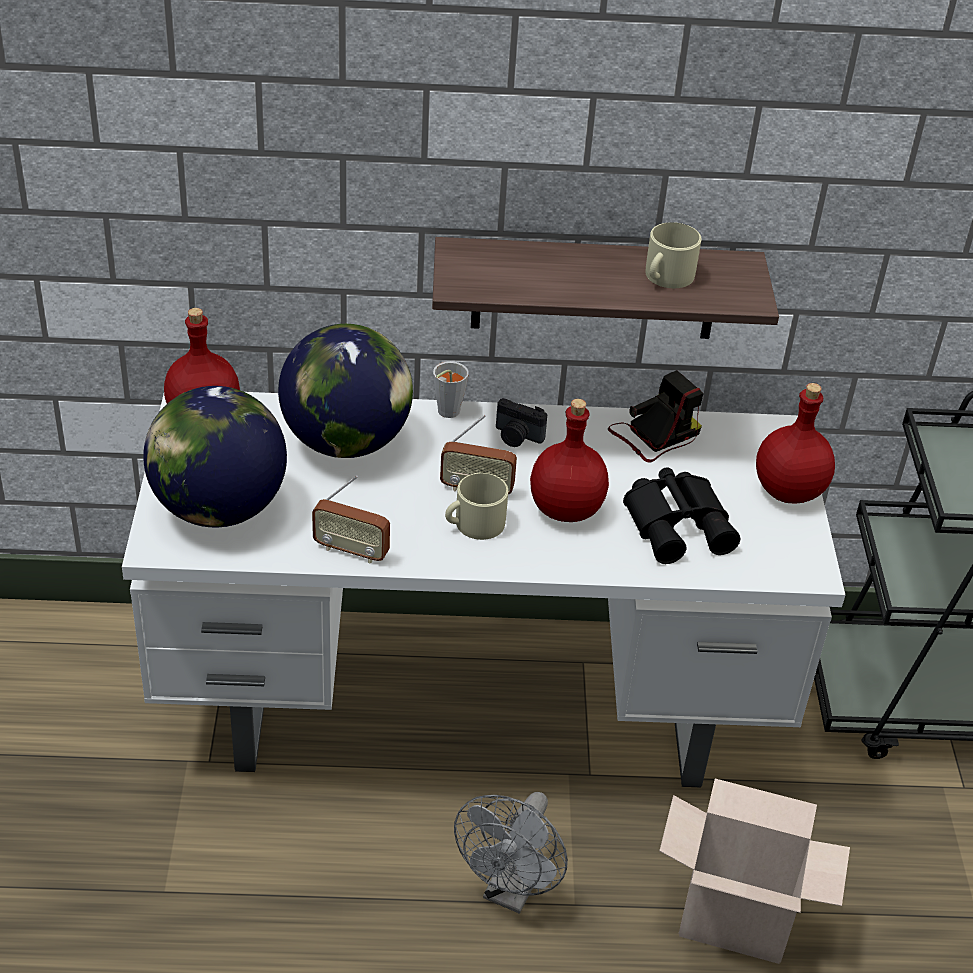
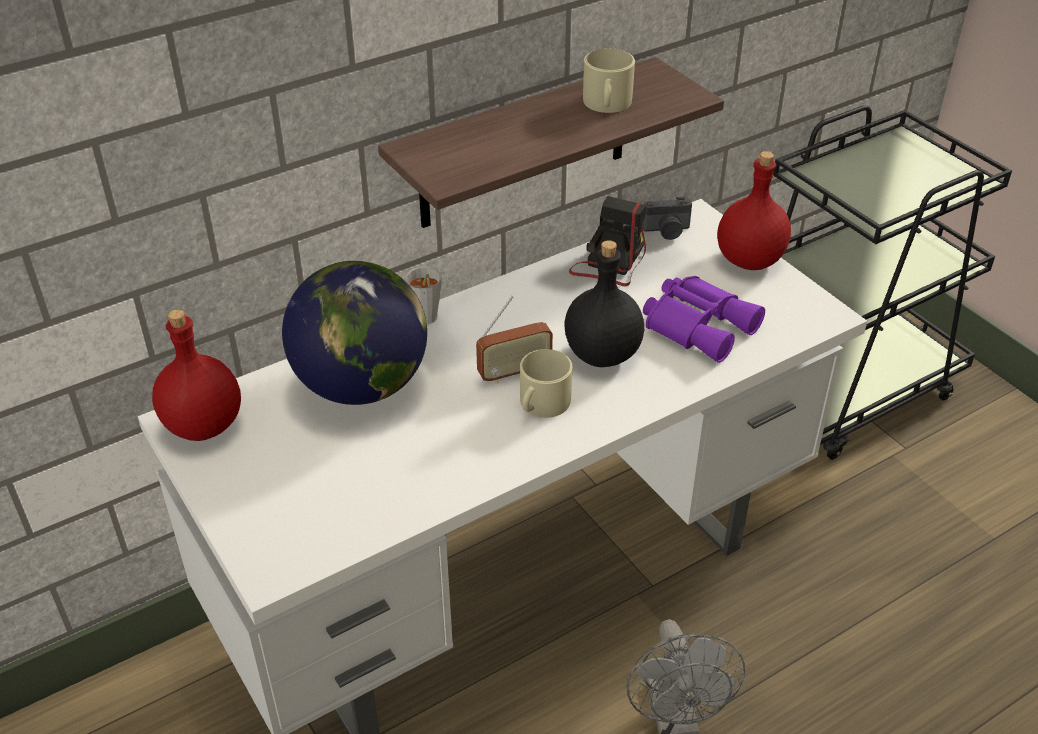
camera: 30 degrees left, 0 degrees up
(219, 509) = (300, 505): globe -> none
(351, 551) = (459, 481): radio -> none
(516, 437) = (504, 313): camera -> camera (667, 231)
(566, 508) = (602, 353): red bottle -> black bottle
(679, 524) = (699, 324): black binoculars -> purple binoculars
(738, 918) = (851, 636): cardboard box -> none

